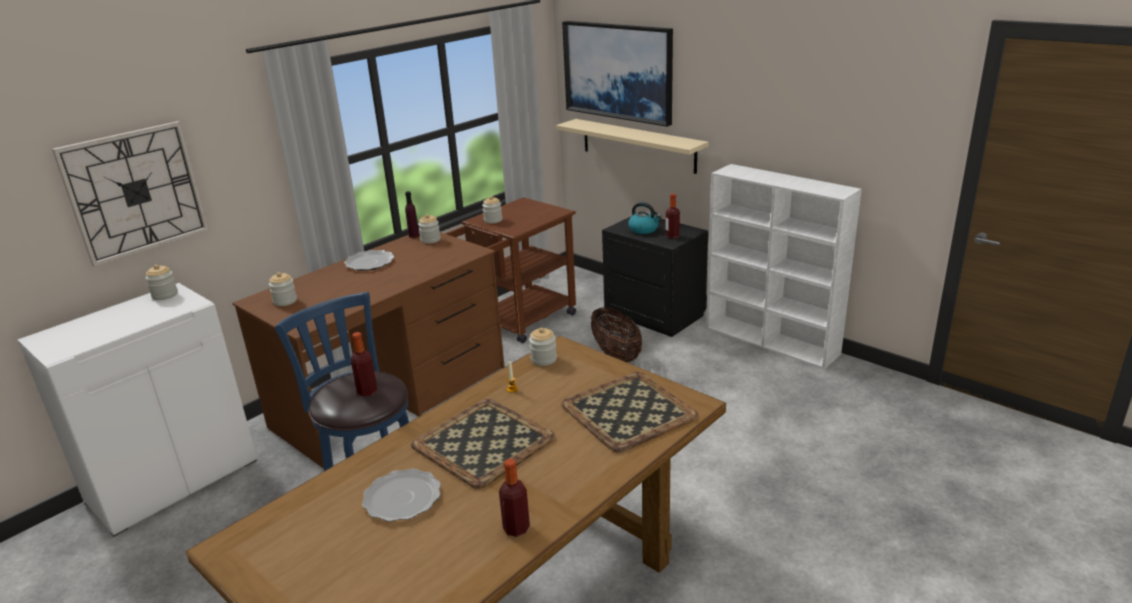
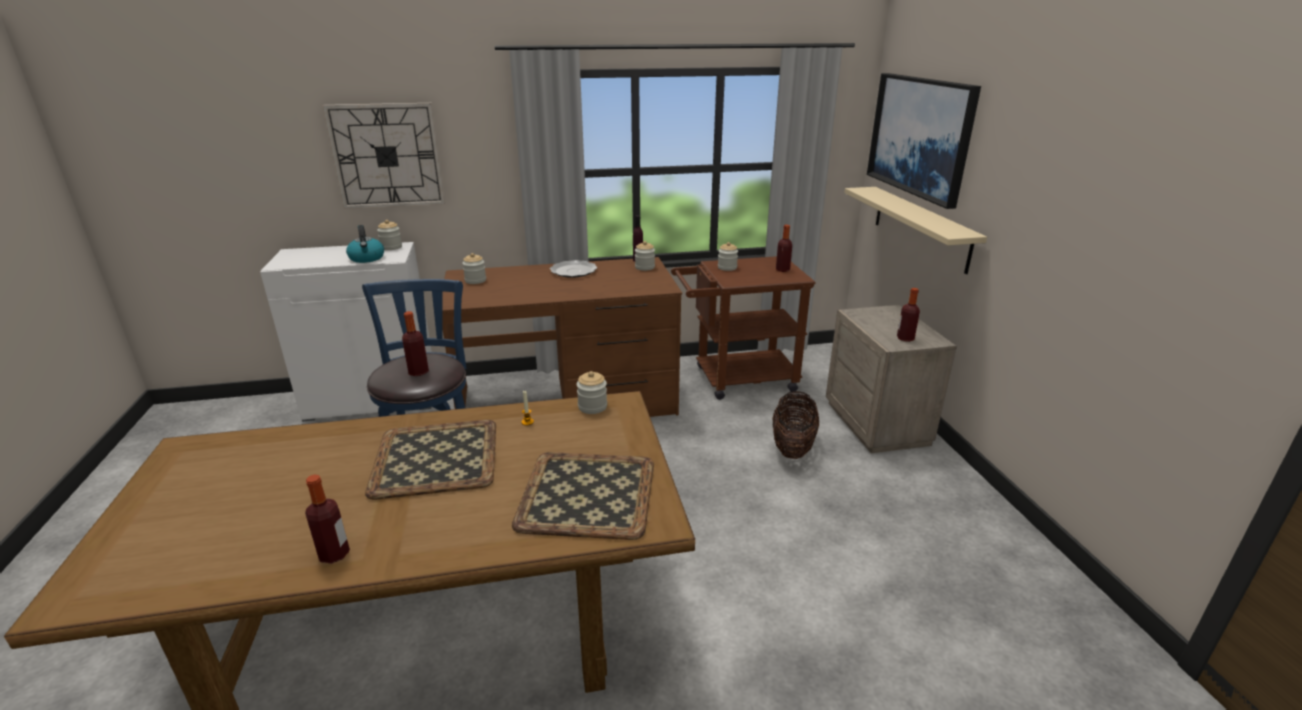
camera: 35 degrees right, 0 degrees up
(402, 498) = (314, 474): plate -> none
(539, 209) = (782, 270): none -> bottle
(644, 229) = (882, 322): kettle -> kettle (367, 258)
(655, 314) = (878, 423): black nightstand -> beige nightstand
(772, 341) = (989, 508): white bookcase -> none

